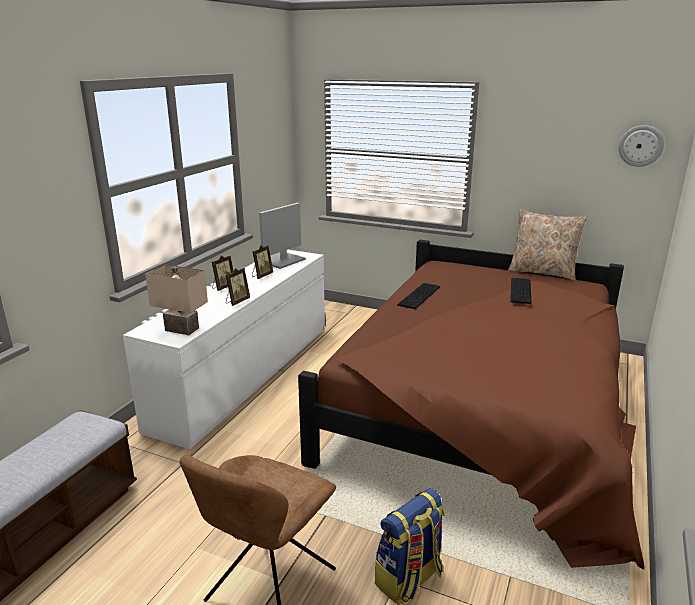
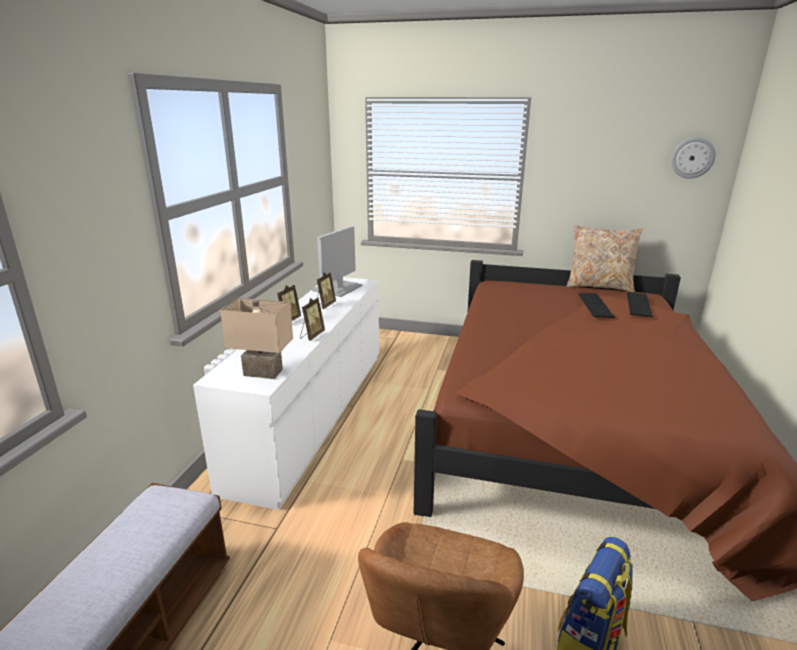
camera: 10 degrees left, 0 degrees up
(420, 296) = (500, 316): keyboard -> keyboard (640, 304)

